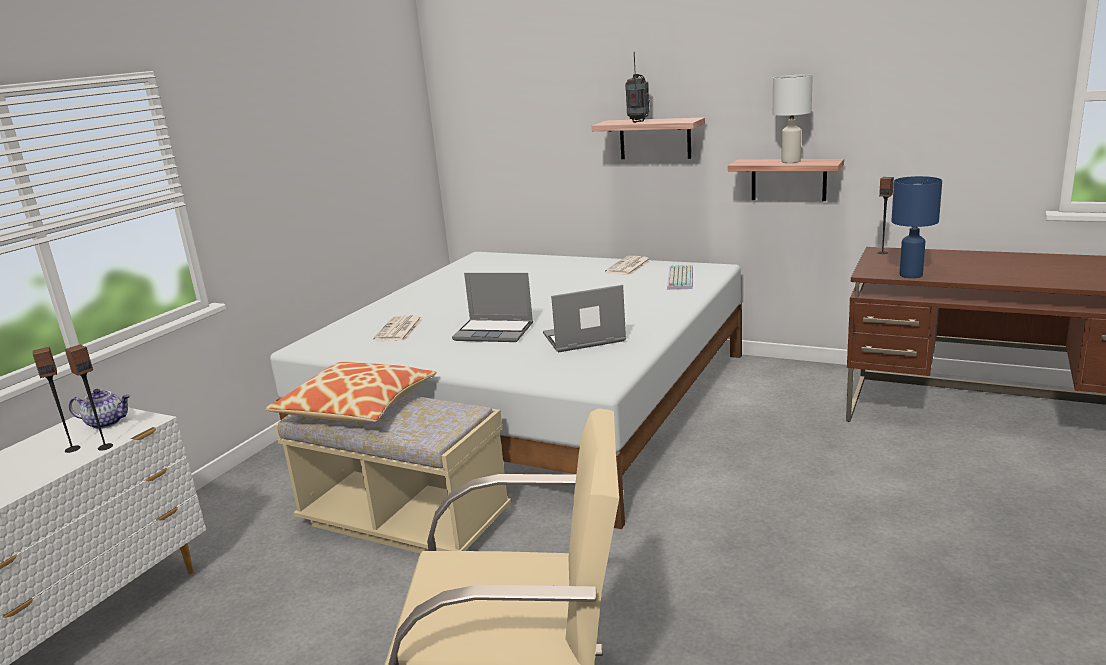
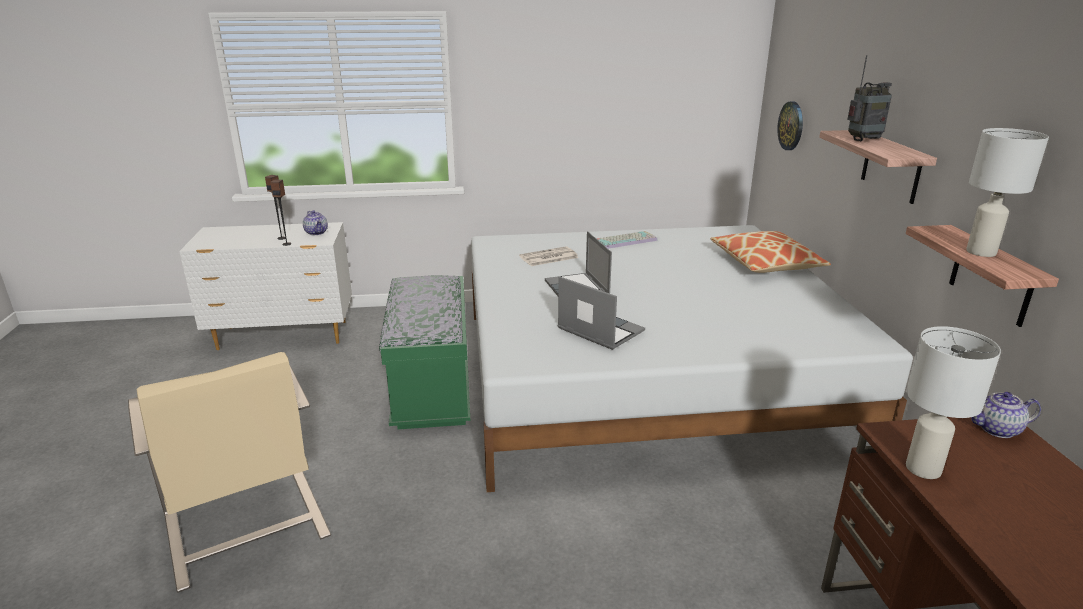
camera: 55 degrees right, 5 degrees up
(356, 407) = (424, 292): pillow -> pillow (766, 263)
(404, 521) = (432, 389): beige bench -> green bench
(498, 144) = (791, 126): none -> wall clock
(628, 267) = (810, 298): newspaper -> none
(679, 278) = (813, 331): keyboard -> keyboard (625, 240)
(882, 252) = (997, 429): speaker -> teapot
(911, 275) = (924, 469): blue table lamp -> white table lamp

